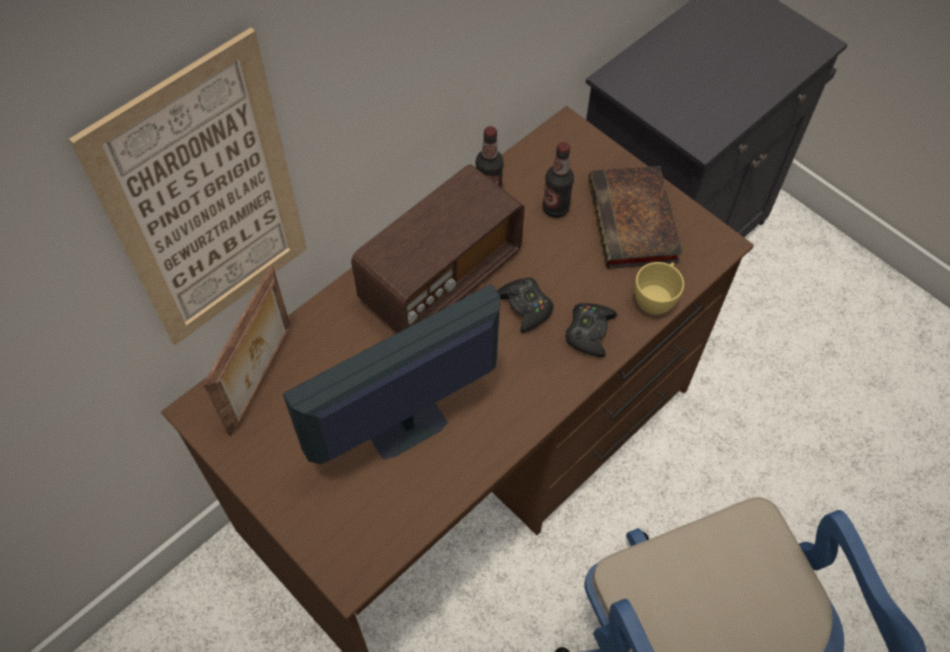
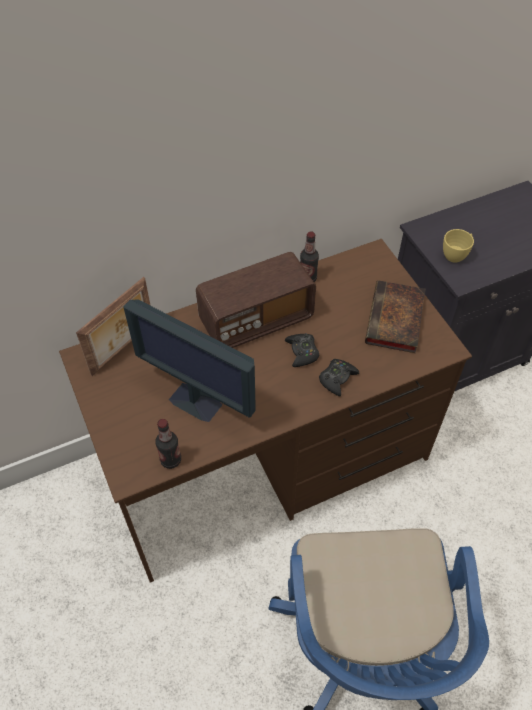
camera: 20 degrees right, 5 degrees down
(206, 201) = (108, 223): picture -> none
(405, 428) = (196, 402): monitor -> monitor turned 135 degrees counterclockwise
(555, 208) = (347, 298): bottle -> bottle (171, 460)
(656, 299) = (390, 371): yellow cup -> yellow cup (456, 255)

